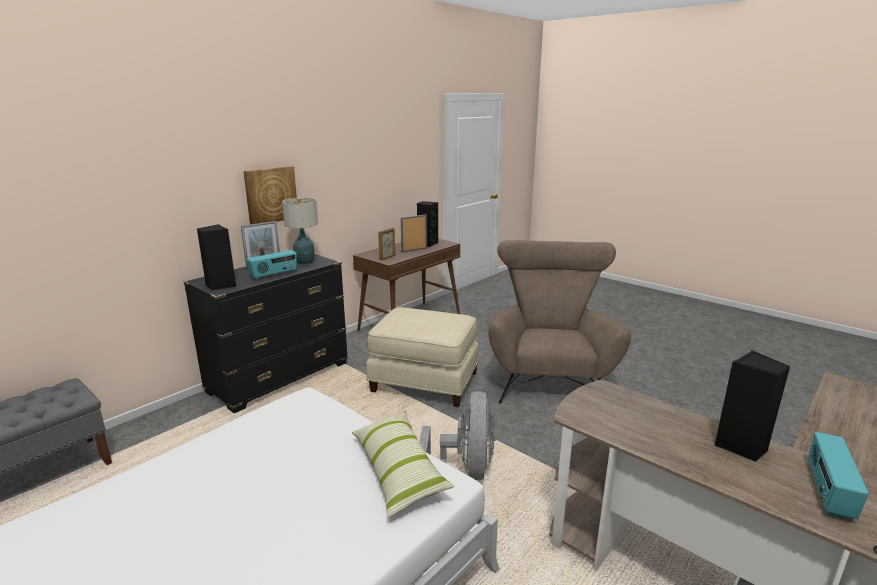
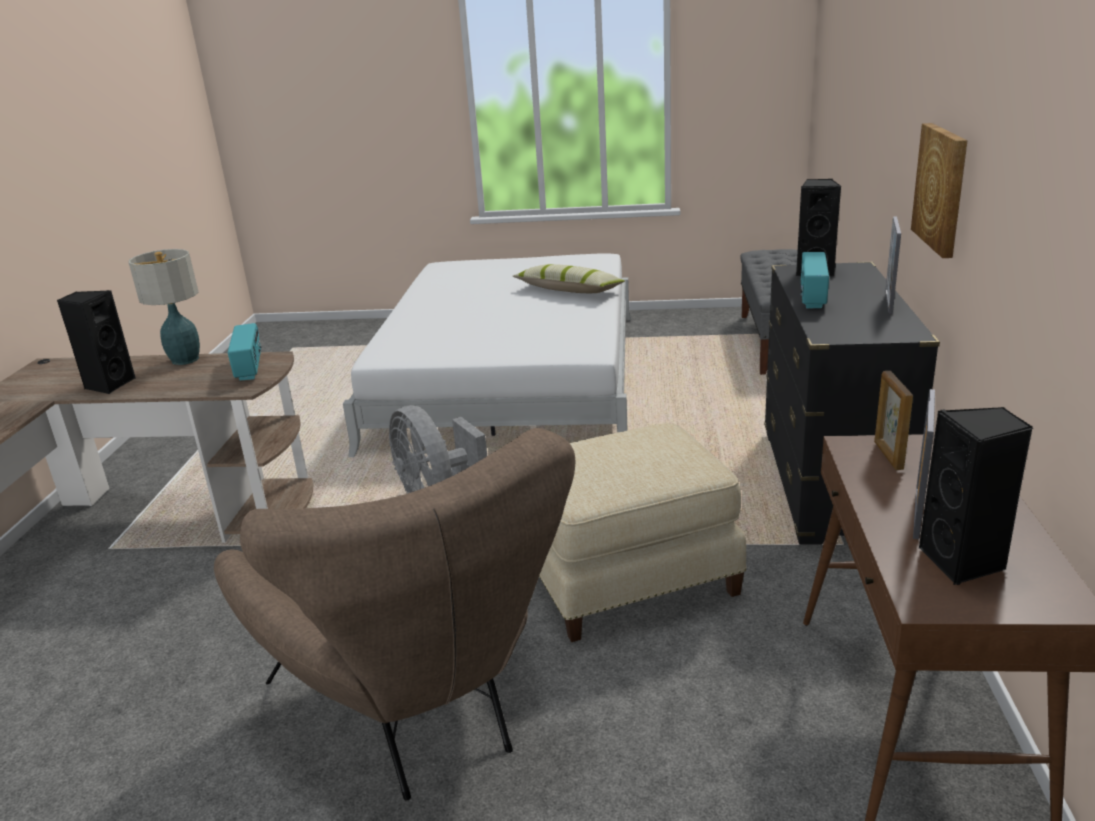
camera: 145 degrees right, 5 degrees up
(304, 263) = (851, 323): table lamp -> table lamp (186, 359)
(398, 470) = (425, 350): pillow -> pillow (569, 290)
(827, 492) = (52, 378): radio -> radio (250, 368)

